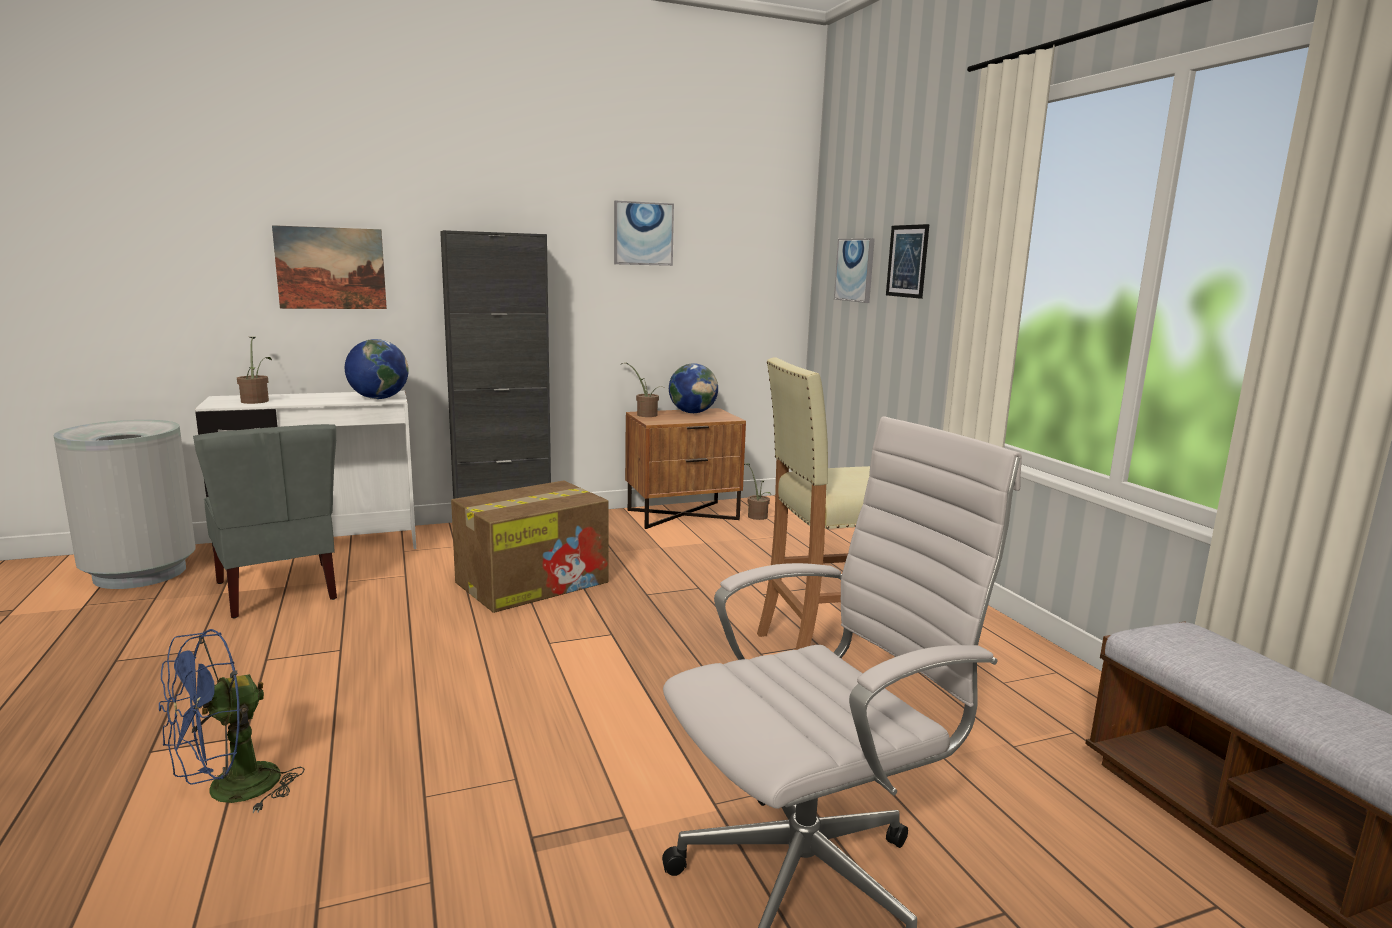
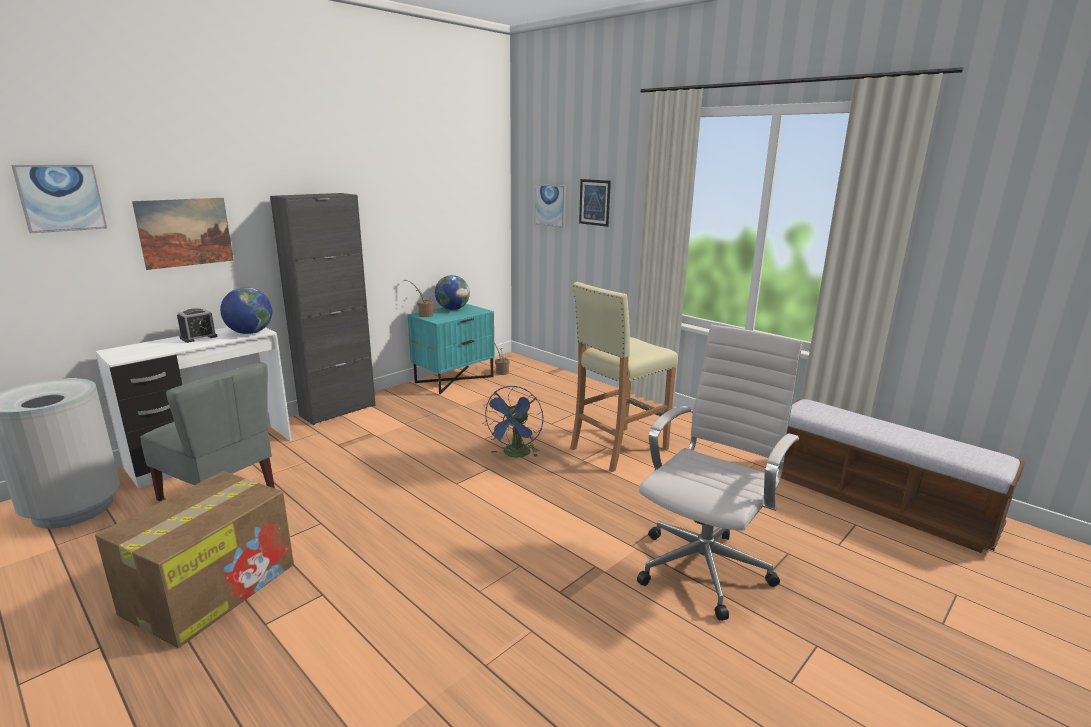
camera: 25 degrees left, 5 degrees up
(229, 792) = (355, 628): blue fan -> blue fan (515, 455)
(256, 400) = (150, 349): potted plant -> none
(321, 396) = (198, 337): none -> alarm clock
(534, 582) = (404, 446): cardboard box -> cardboard box (212, 587)
(643, 233) = (409, 186): picture -> picture (61, 198)
(683, 514) = (454, 379): brown nightstand -> turquoise nightstand

